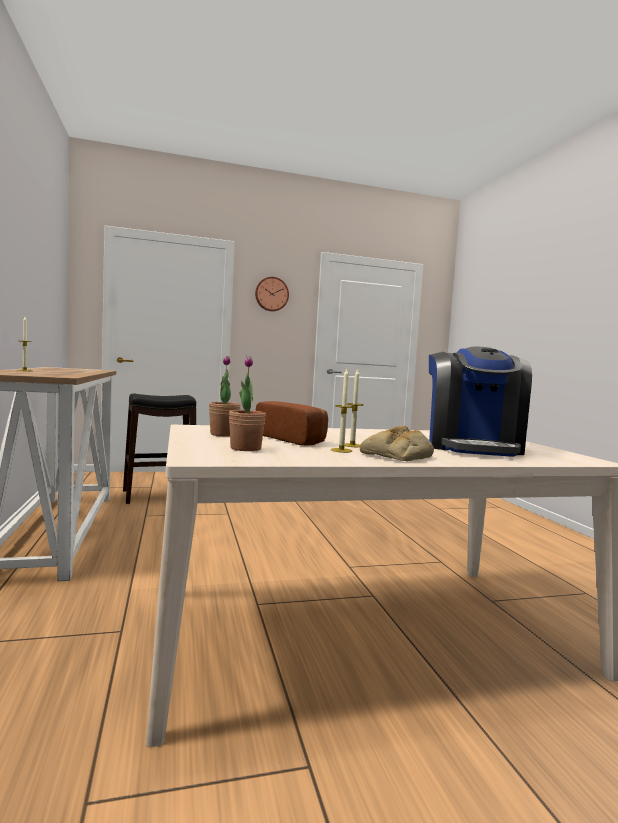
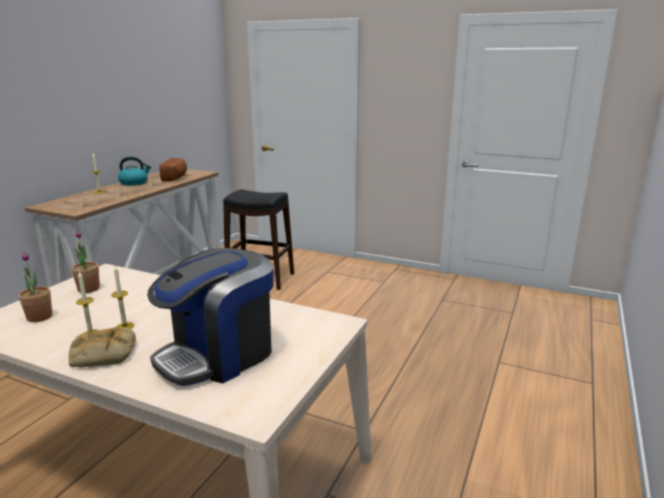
camera: 40 degrees right, 15 degrees up
(43, 369) = (134, 183): none -> kettle
(271, 294) = (399, 74): wall clock -> none
(293, 439) = (113, 306): bread -> bread (176, 177)

